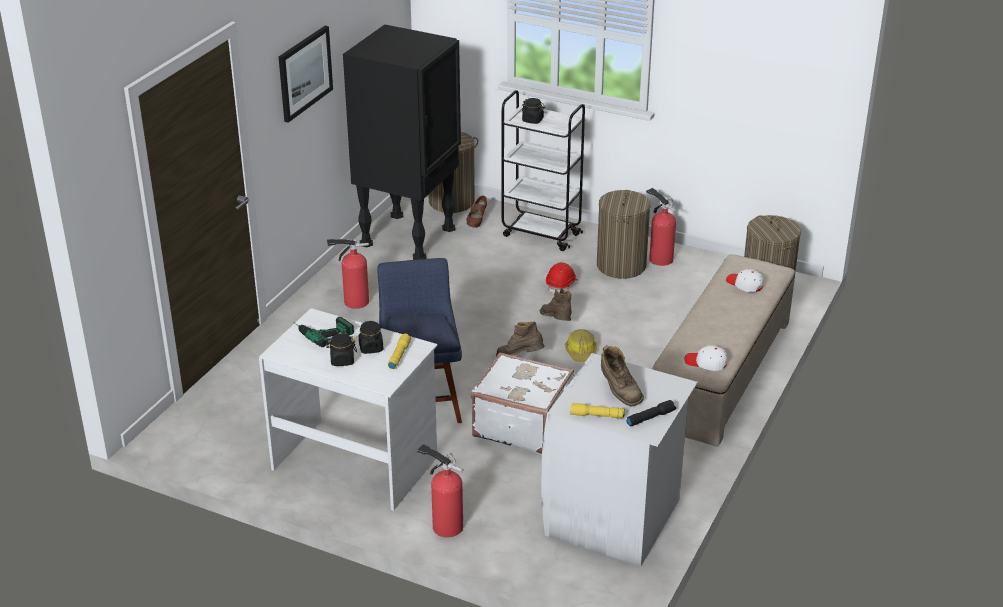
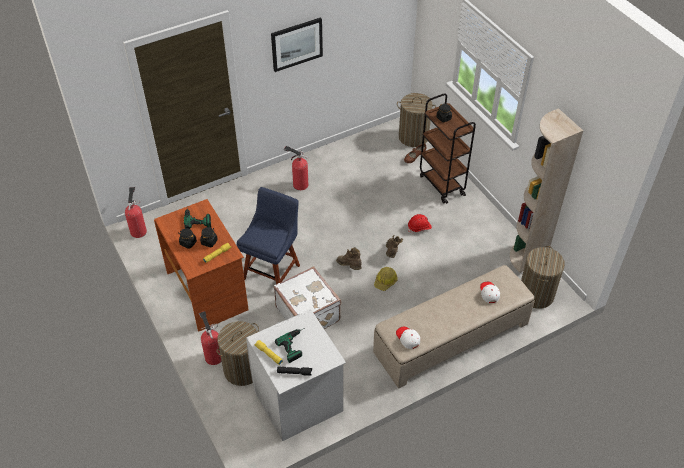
camera: 35 degrees right, 15 degrees up
(356, 462) = (208, 291): white desk -> brown desk
(409, 236) = (368, 151): black cabinet -> none
(542, 235) = (442, 186): white cart -> brown cart
(619, 392) = (296, 344): brown boot -> power drill
(621, 265) = (467, 230): laundry basket -> laundry basket (243, 369)
(659, 258) = (495, 236): fire extinguisher -> fire extinguisher (139, 230)
(715, 266) = (523, 259): none -> beige bookcase

